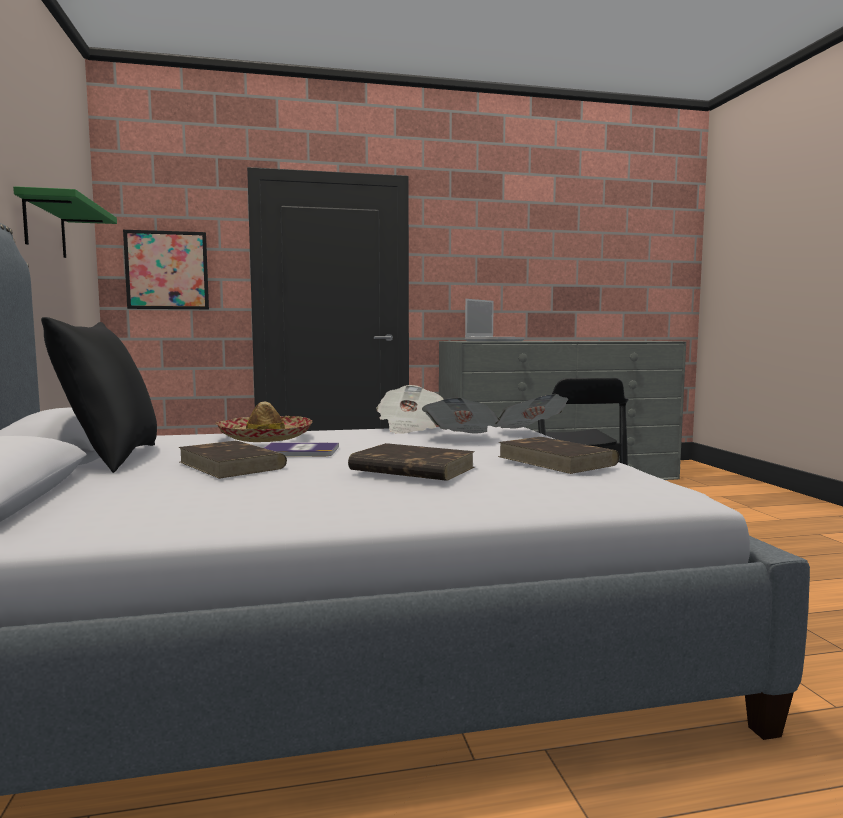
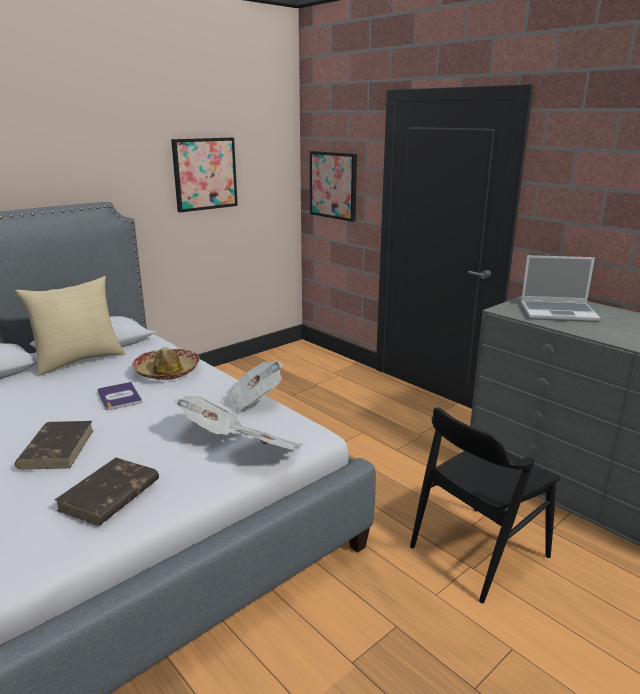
camera: 60 degrees right, 15 degrees up
(44, 227) = (204, 174): green shelf -> picture
(110, 458) = (79, 361): black pillow -> beige pillow
(232, 465) = (65, 394): brown book -> none

